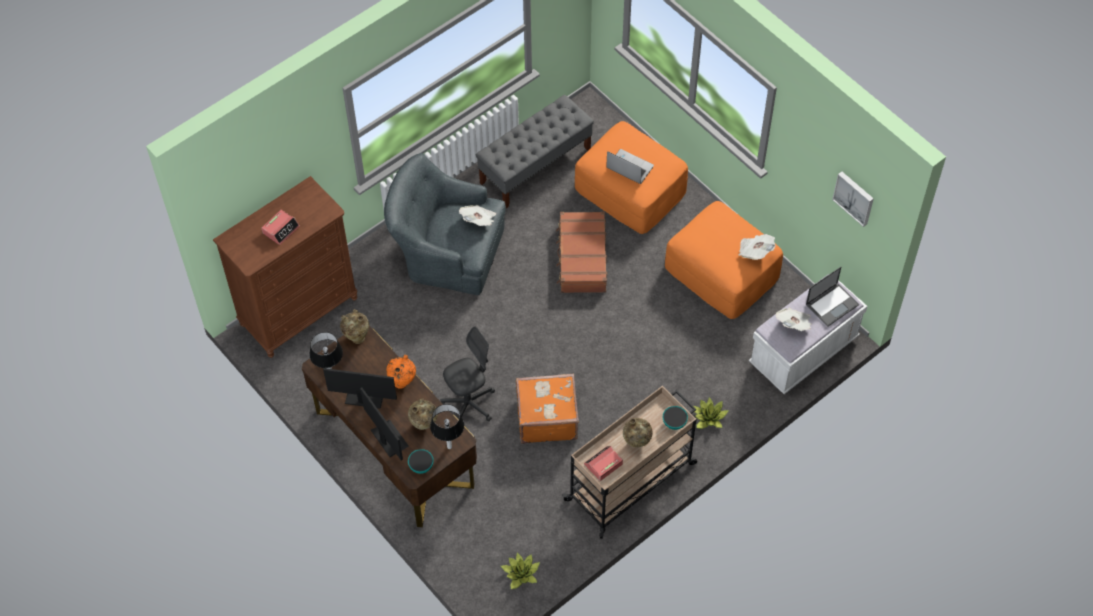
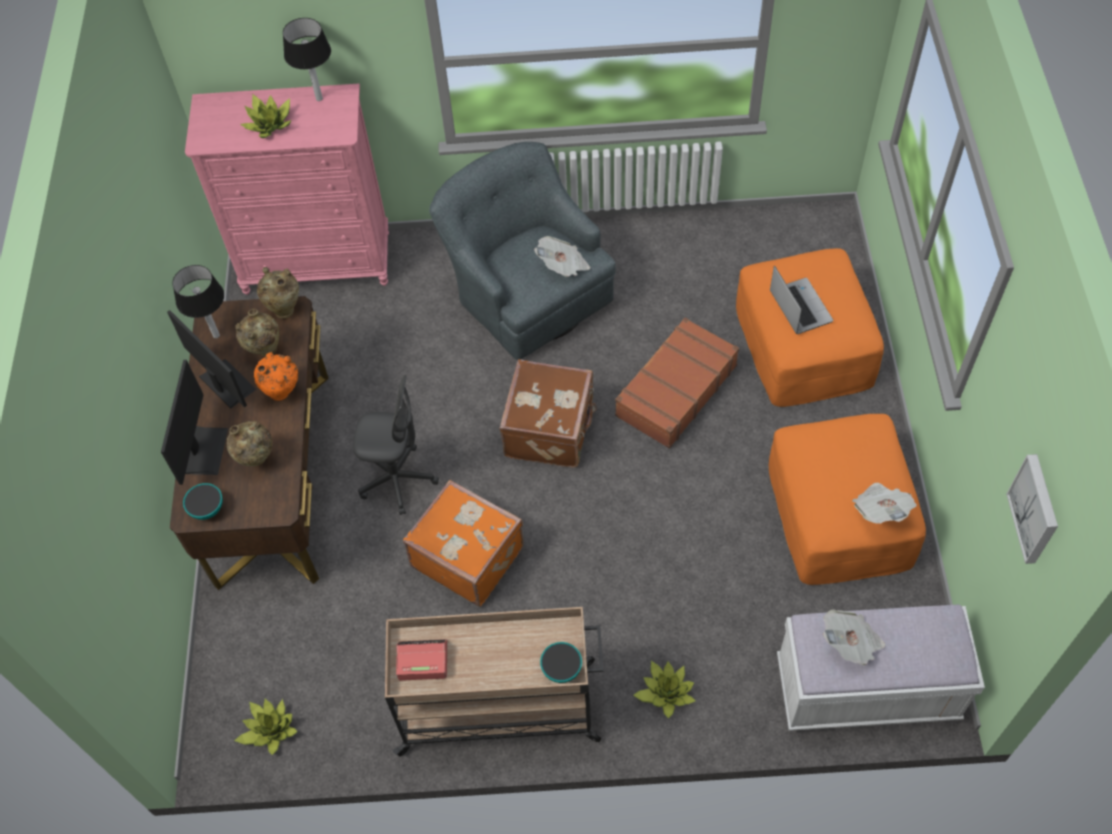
camera: 40 degrees right, 0 degrees up
(281, 229) = (270, 124): alarm clock -> potted plant
(299, 311) = (317, 263): brown dresser -> pink dresser
(449, 446) = (259, 506): table lamp -> table lamp (319, 98)
(531, 322) = (551, 429): none -> brown suitcase
(535, 166) = (711, 253): grey bench -> none
(636, 443) = (489, 662): beige vase -> beige vase (265, 351)
(832, 304) = (931, 651): laptop -> none

